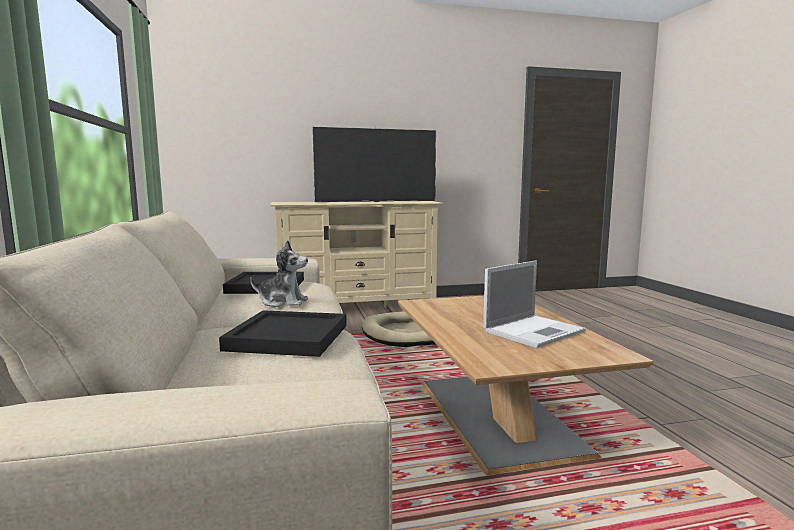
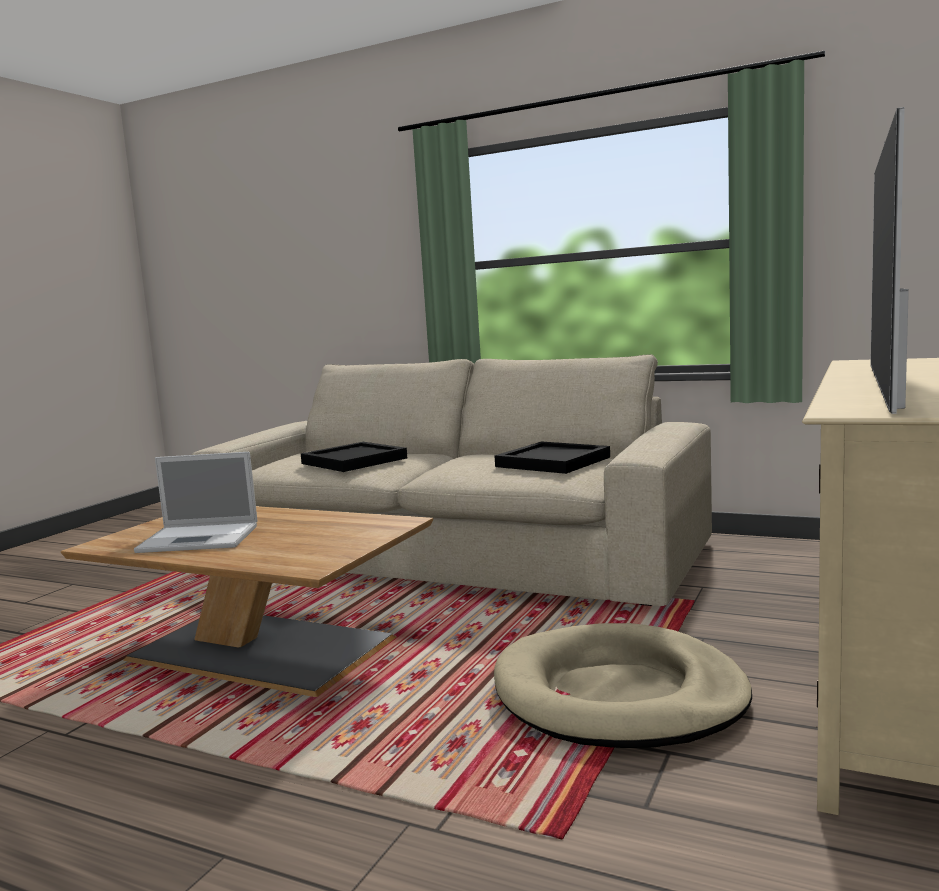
camera: 130 degrees right, 0 degrees up
(282, 302) = (461, 463): plush toy -> none
(534, 331) = (201, 538): laptop -> laptop turned 90 degrees counterclockwise

